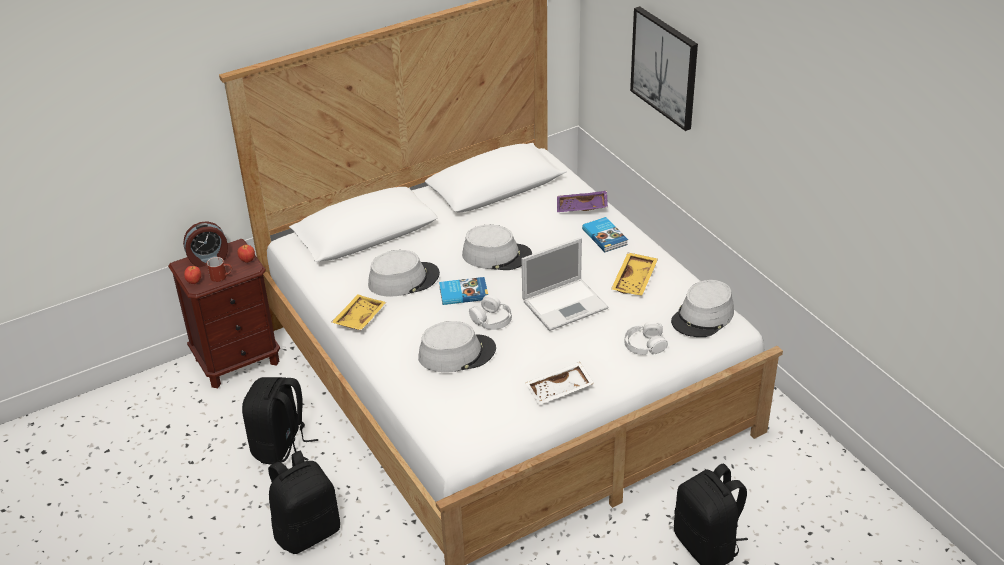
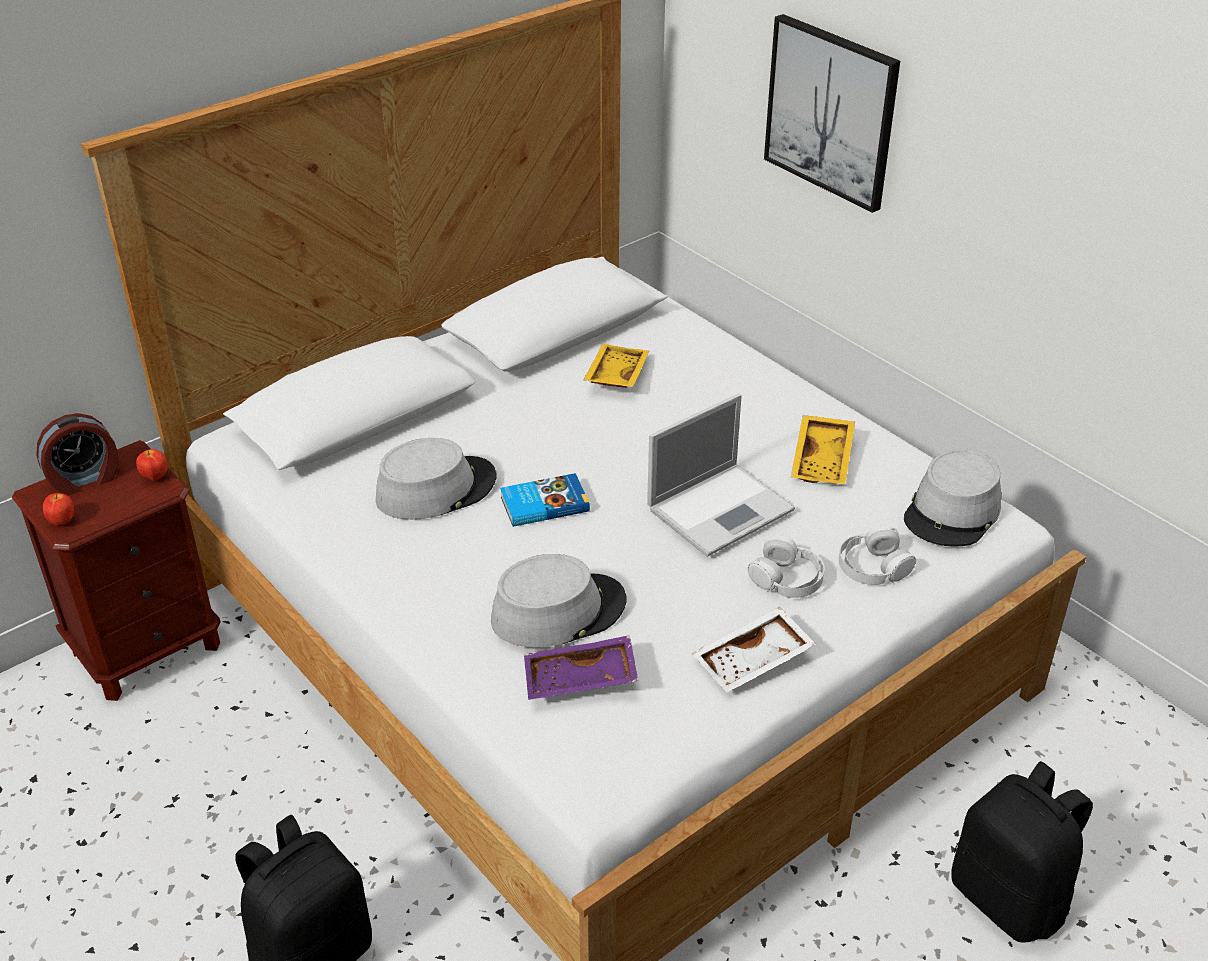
camera: 10 degrees left, 0 degrees up
(222, 276) = (112, 508): red mug -> none
(281, 447) = (243, 796): black backpack -> none
(358, 318) = (369, 562): yellow tray -> yellow tray (615, 375)
(492, 319) = (604, 544): white headphones -> white headphones (787, 578)
(497, 255) = (585, 436): grey hat -> none
(581, 208) = (703, 352): purple tray -> purple tray (580, 680)
(605, 236) = (753, 393): book -> none

